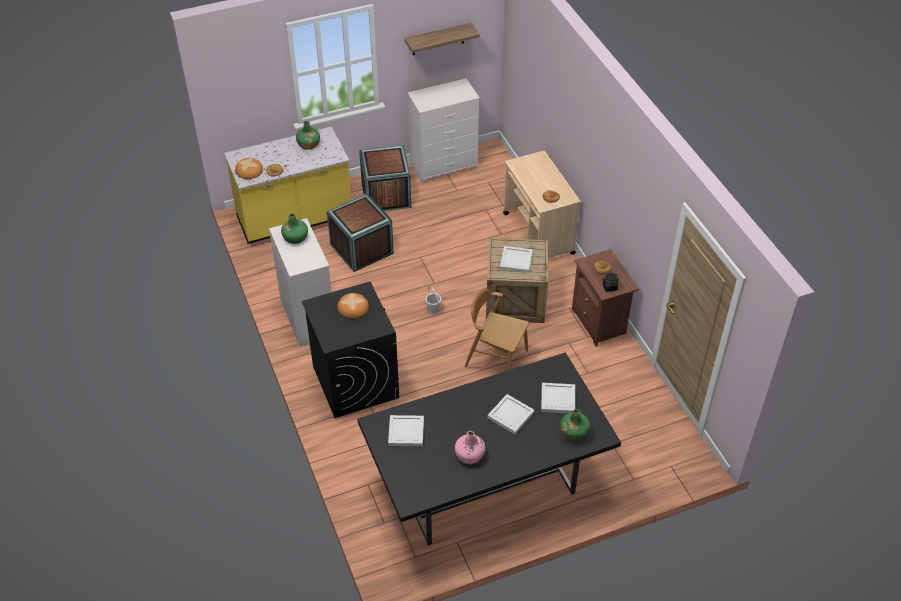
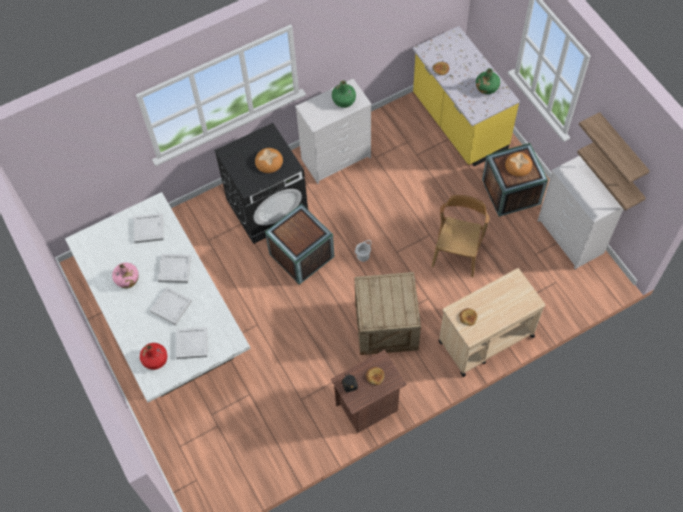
camera: 85 degrees right, 15 degrees up
(249, 170) = (437, 50): bread -> bread (518, 165)
(361, 249) = (430, 184): crate -> crate (301, 255)
(445, 65) = (618, 175): none -> shelf
(486, 482) = (169, 324): black dining table -> white dining table
(496, 358) = (308, 316): brown chair -> brown chair (457, 252)
(516, 261) = (384, 300): white tray -> white tray (174, 269)
(573, 432) = (155, 359): green bottle -> red bottle

